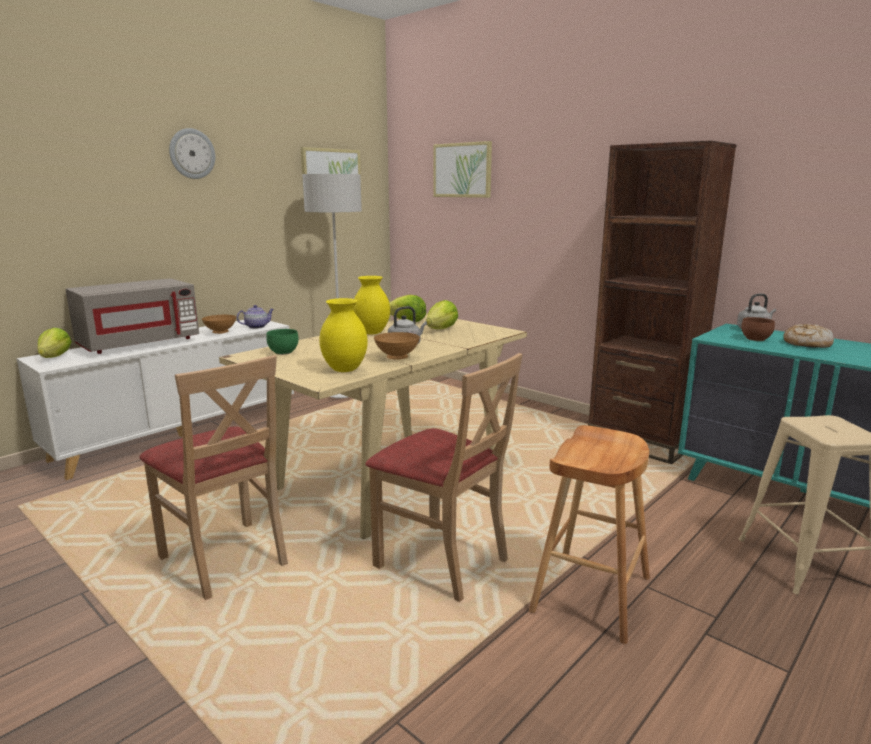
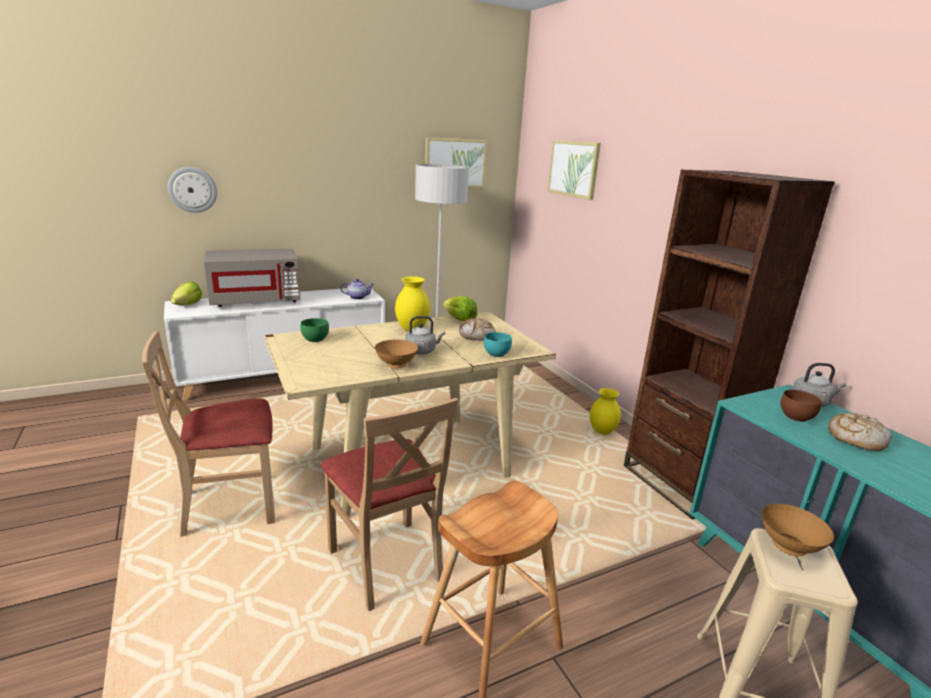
camera: 20 degrees right, 5 degrees up
(192, 154) = (320, 142): wall clock -> wall clock (192, 189)
(221, 333) = (324, 299): brown bowl -> brown bowl (789, 548)
(225, 559) = (229, 506): beige chair -> beige chair turned 90 degrees clockwise
(344, 370) = (337, 371): yellow vase -> yellow vase (602, 432)
(441, 329) = (477, 336): lettuce -> bread
(478, 338) = (497, 354): none -> turquoise bowl

